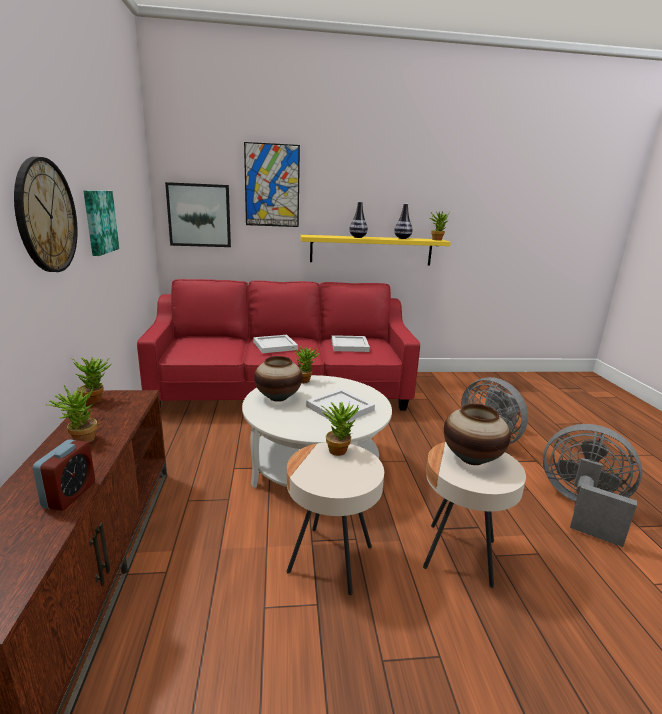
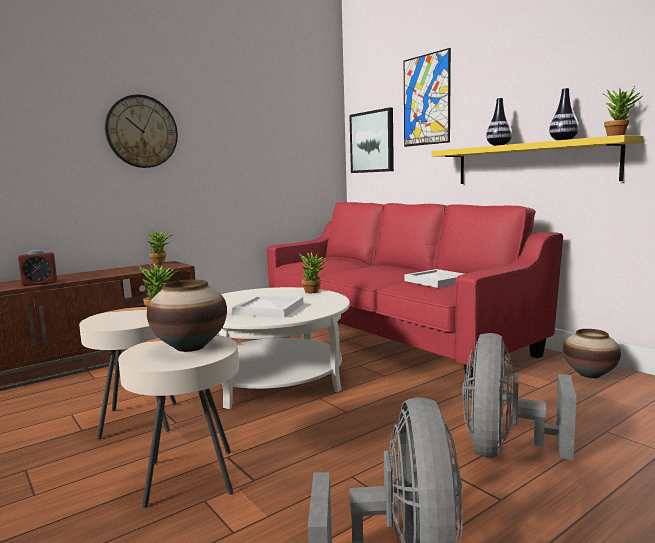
camera: 60 degrees right, 10 degrees down
(79, 440) = (103, 272): potted plant -> none
(99, 222) = (222, 142): picture -> none
(274, 346) = (369, 270): white tray -> none
(278, 397) = (260, 294): vase -> vase (589, 374)

